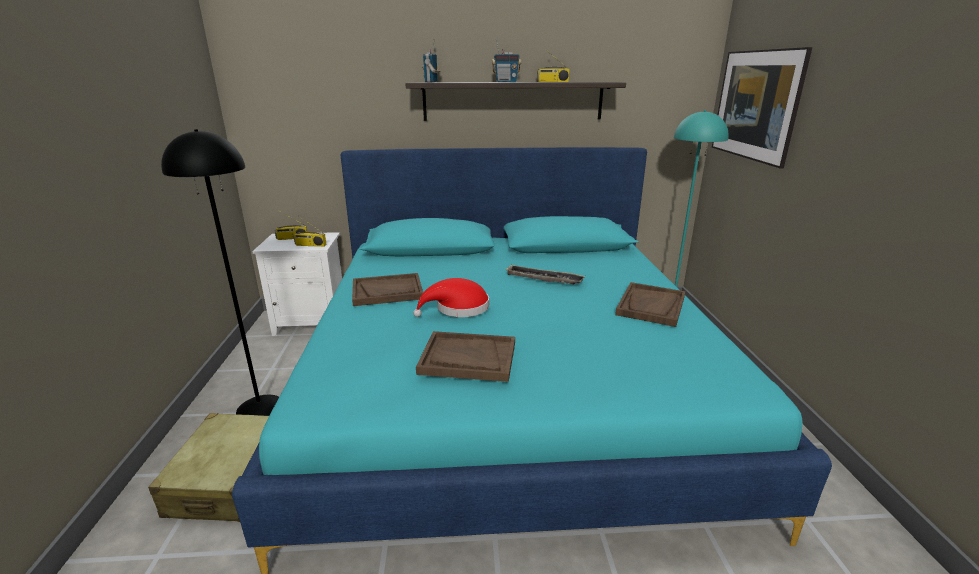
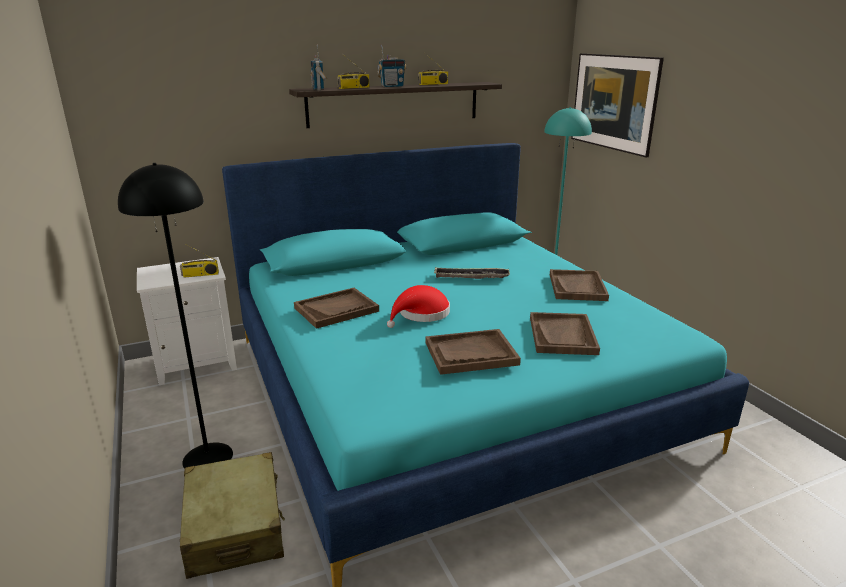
camera: 20 degrees left, 0 degrees up
(292, 238) = (169, 270): radio -> radio (353, 88)
(589, 357) = (562, 335): none -> brown tray

